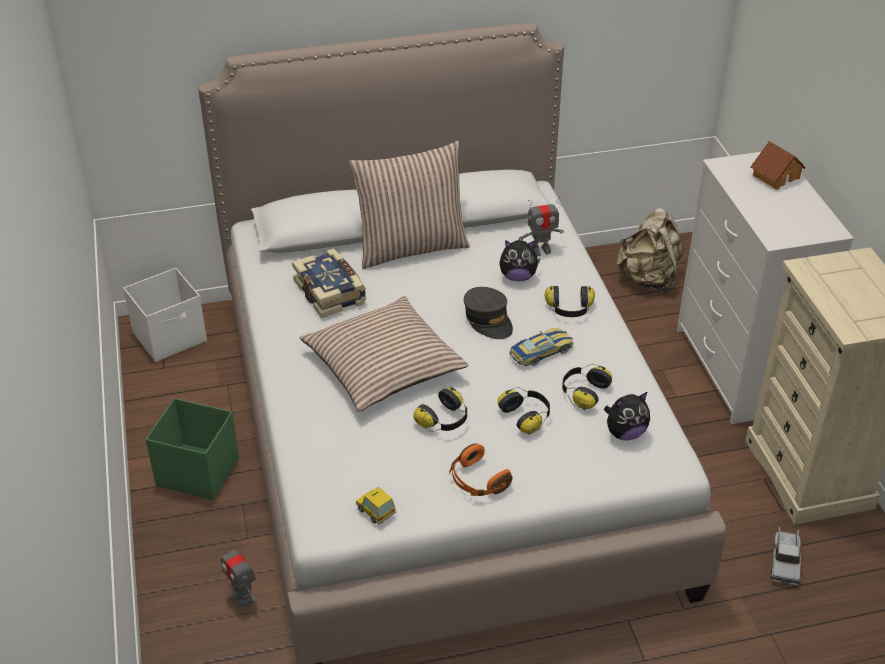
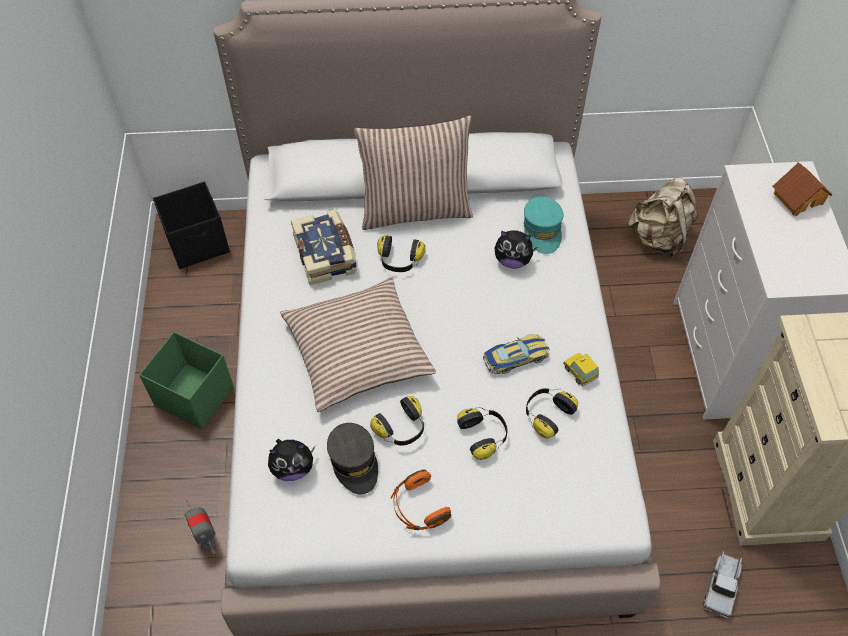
camera: 10 degrees right, 15 degrees up
(171, 337) = (198, 243): white storage box -> black storage box
(375, 511) = (312, 528): toy car -> toy car (580, 372)
(488, 320) = (471, 310): grey cap -> grey cap (354, 462)
(540, 250) = (542, 230): toy robot -> turquoise cap
(569, 309) = (555, 309): headphones -> headphones (399, 261)
(625, 433) = (577, 471): plush toy -> plush toy (293, 468)

